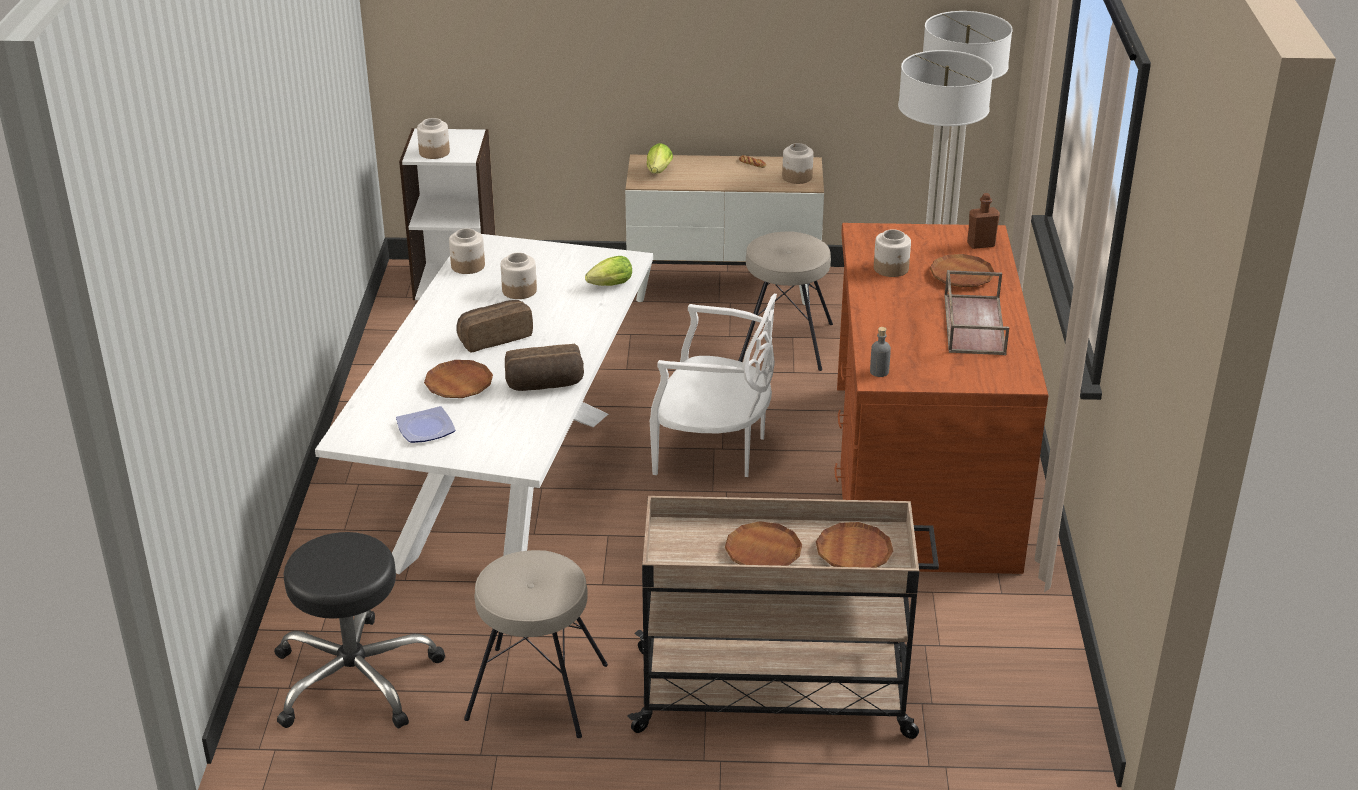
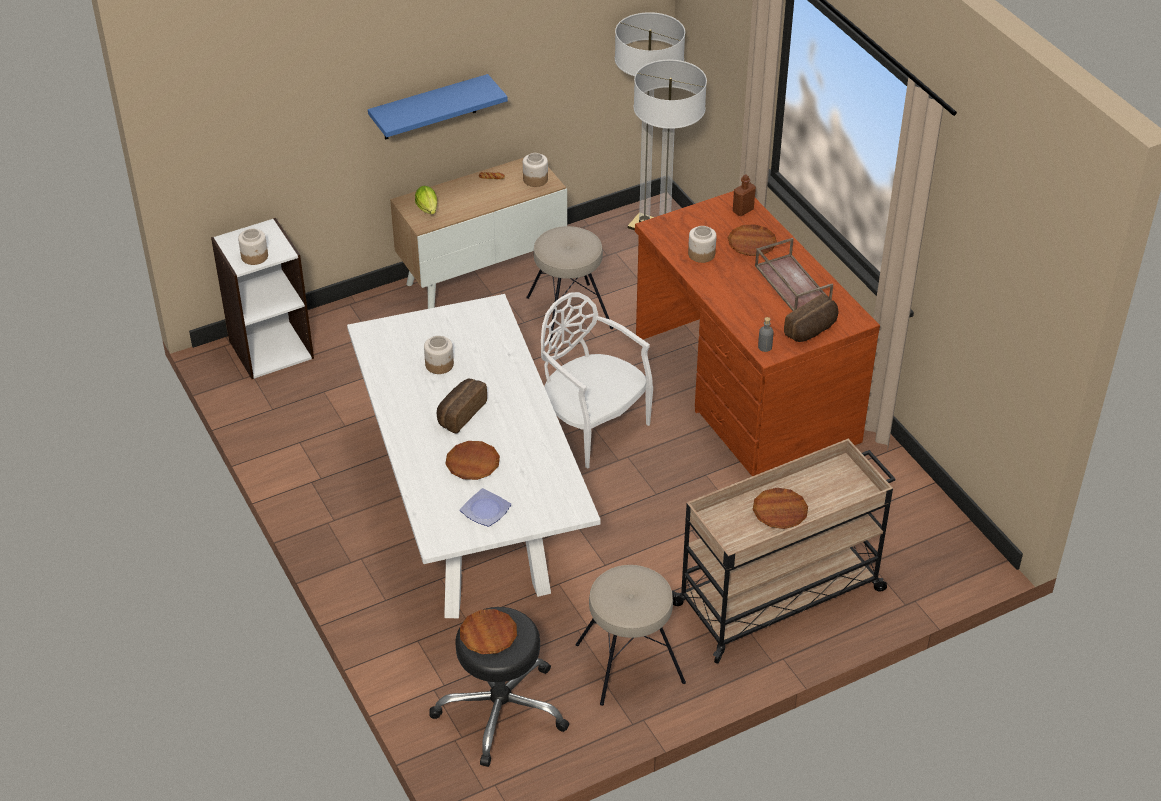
camera: 30 degrees left, 10 degrees up
(468, 266) = (379, 356): jar -> none
(545, 385) = (534, 440): bread -> bread (812, 330)
(608, 286) = (500, 336): lettuce -> none
(689, 54) = (429, 108): none -> blue shelf
(713, 451) = (592, 426): white chair -> white chair turned 120 degrees counterclockwise
(854, 552) = (833, 488): brown plate -> brown plate (488, 634)

